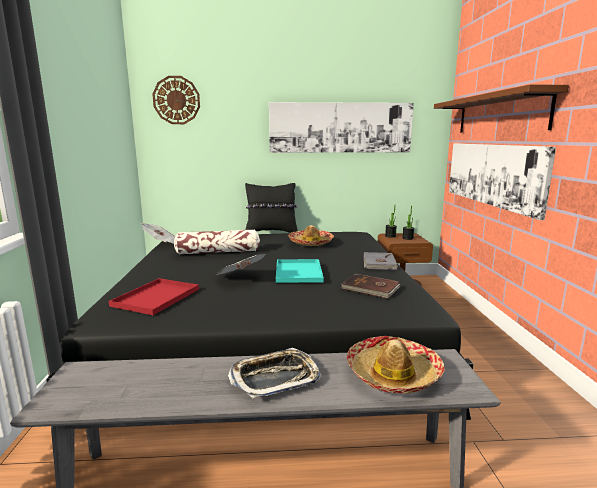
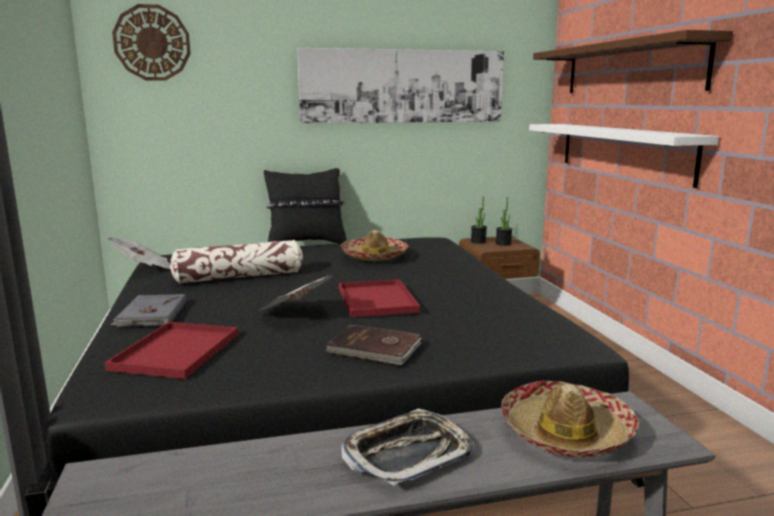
camera: 10 degrees left, 0 degrees up
(298, 271) = (375, 299): turquoise tray -> red tray
(370, 288) = (489, 317): brown book -> brown book (374, 349)
(378, 263) = (483, 280): grey book -> grey book (151, 314)
(492, 174) = (622, 151): picture -> white shelf

